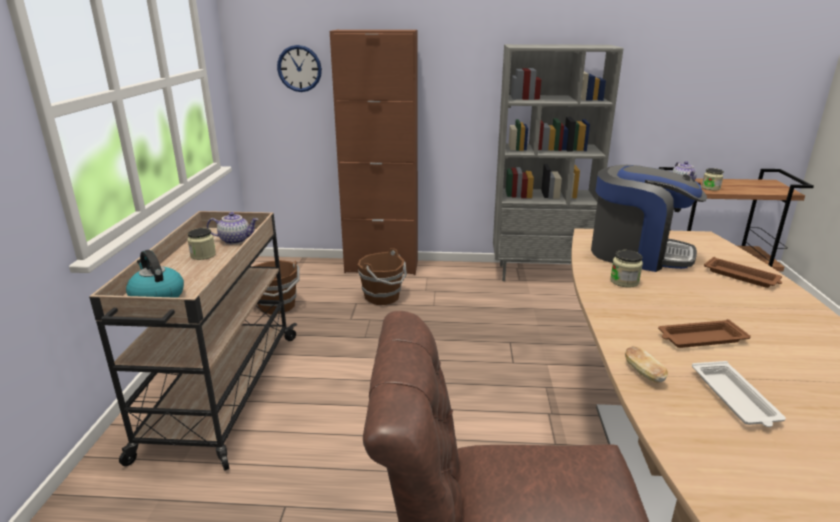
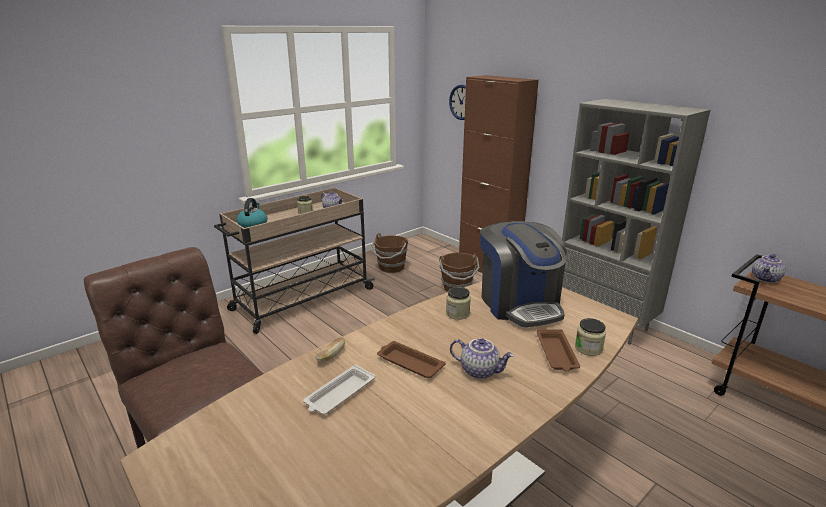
camera: 45 degrees right, 0 degrees up
(710, 188) = (791, 293): jar -> jar (588, 348)
(744, 314) = (480, 370): none -> teapot

